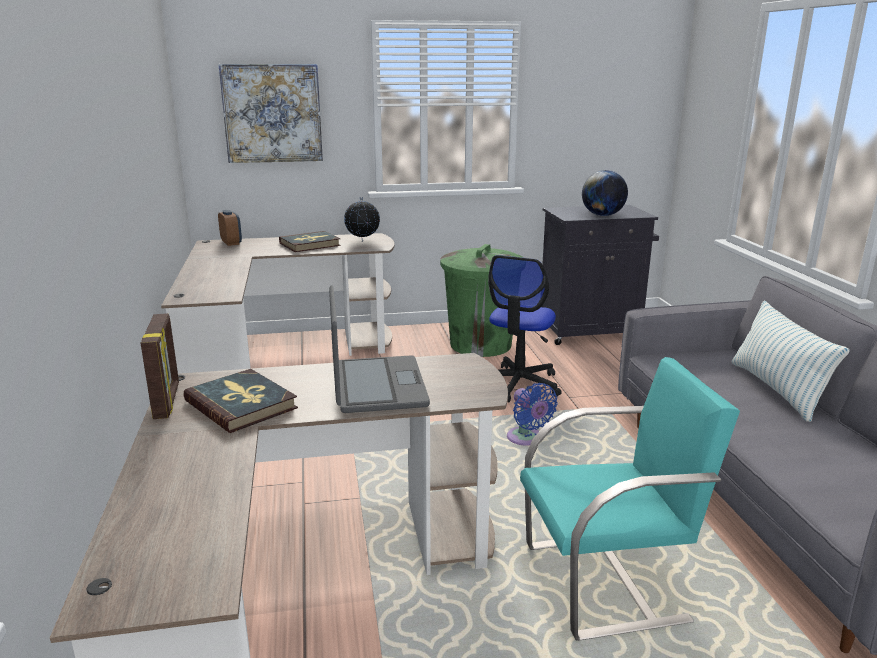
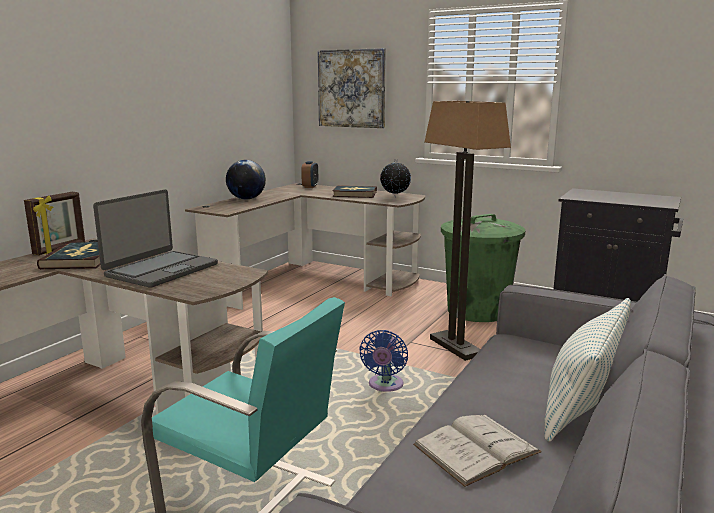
camera: 40 degrees right, 5 degrees down
(518, 384) = (454, 347): office chair -> floor lamp
(602, 215) = (614, 200): globe -> globe (246, 199)
(794, 444) = (476, 448): none -> white book

